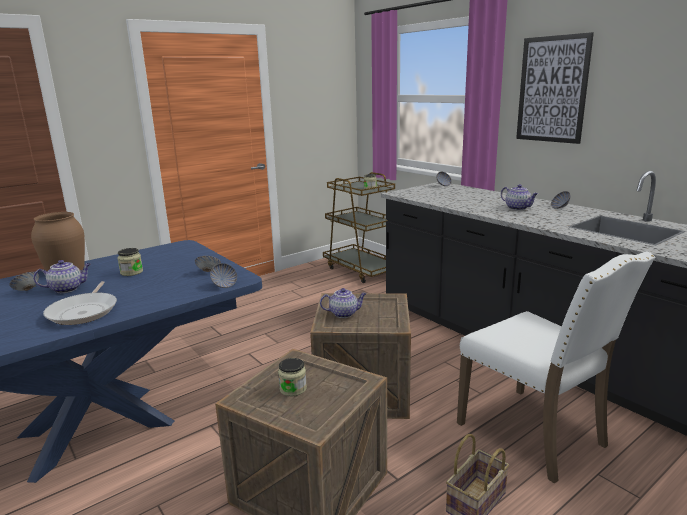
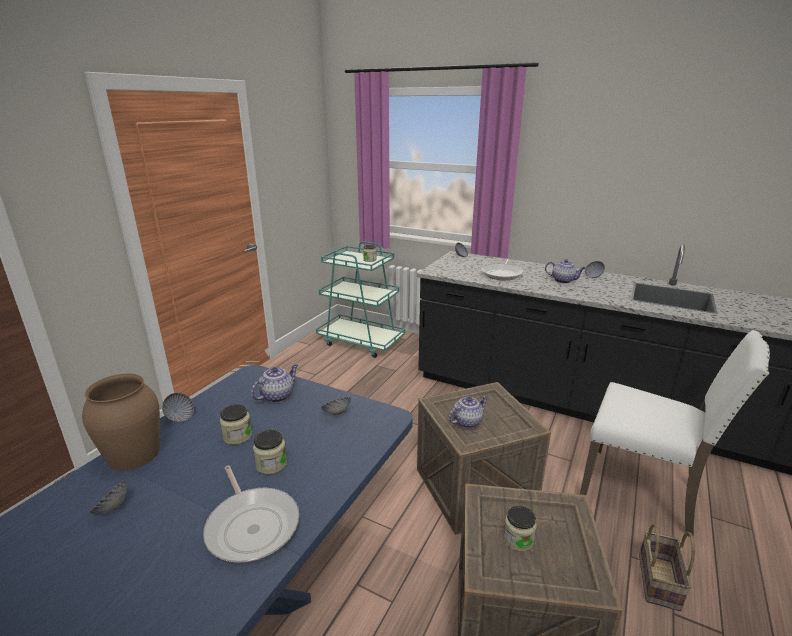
camera: 25 degrees left, 5 degrees up
(67, 289) = (176, 489): teapot -> teapot (277, 396)
(132, 288) = (271, 464): none -> jar
(224, 285) = (381, 432): bowl -> bowl (180, 417)
(362, 270) = (361, 341): brown cart -> turquoise cart
(461, 199) = (502, 274): none -> frying pan
(552, 89) = (567, 165): picture -> none

